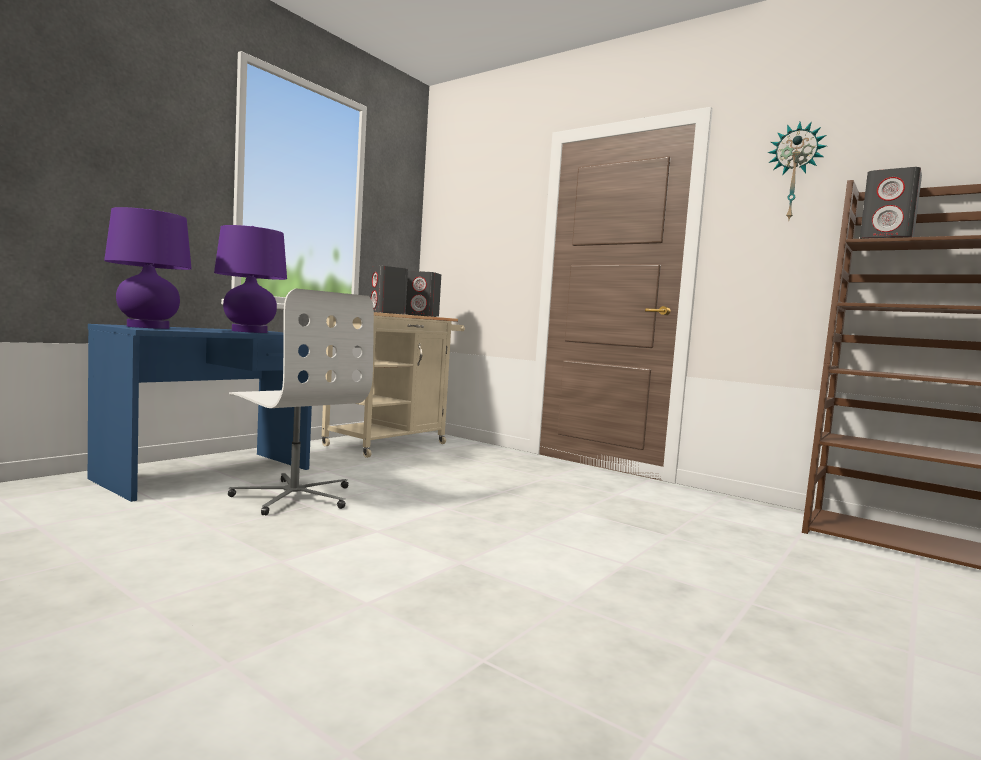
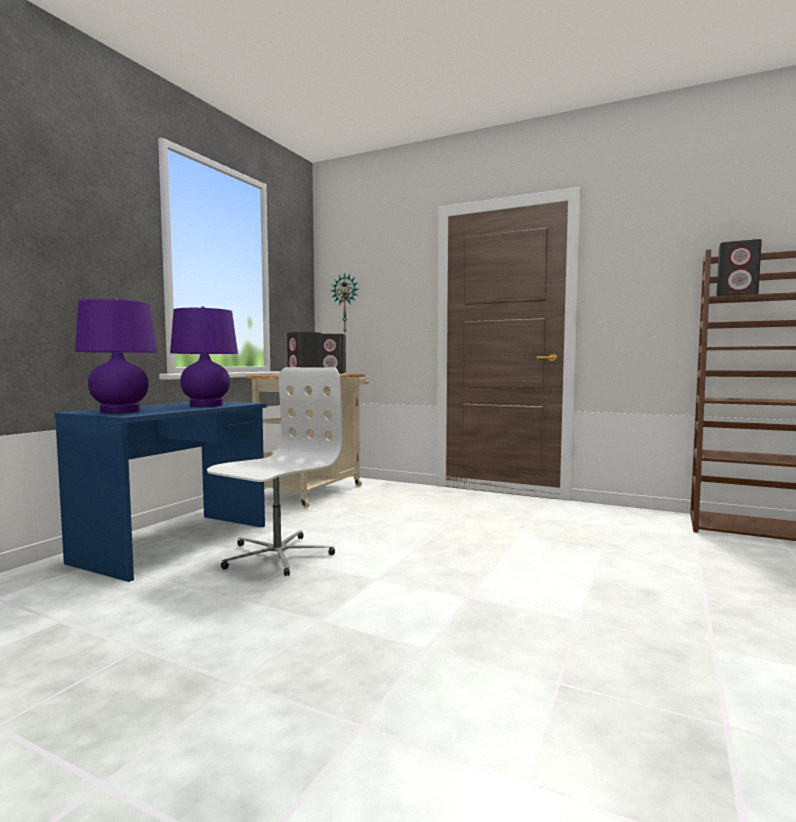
camera: 10 degrees left, 0 degrees up
(294, 497) = (276, 555): white office chair -> white office chair turned 90 degrees counterclockwise
(795, 172) = (654, 241): wall clock -> wall clock (346, 303)

